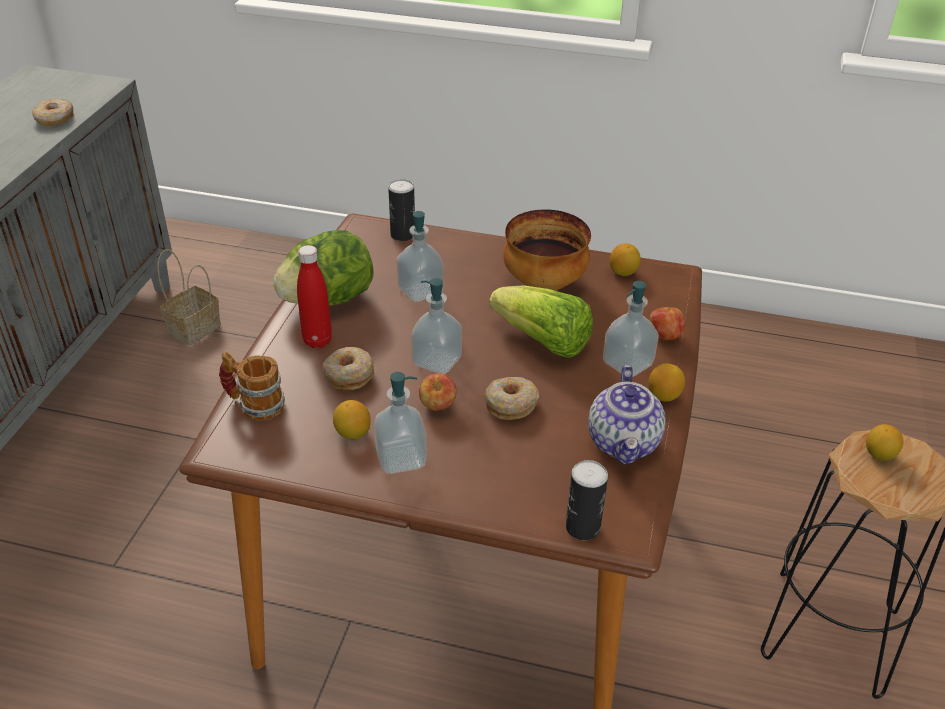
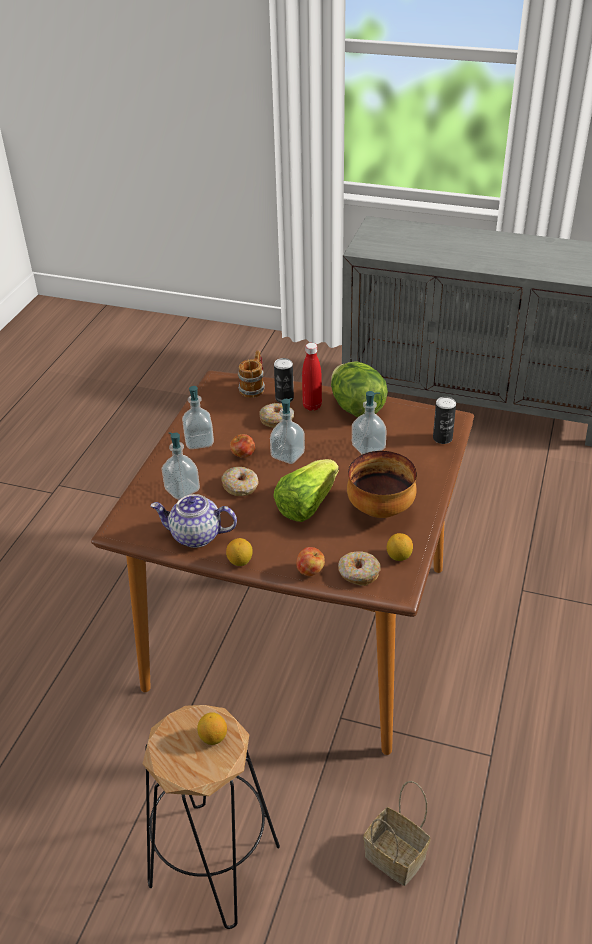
camera: 95 degrees right, 0 degrees up
(55, 119) = (556, 271): donut -> donut (358, 573)
(195, 327) = (543, 466): basket -> basket (397, 857)
(353, 433) = (223, 423): lemon -> none
(582, 527) = (128, 511): can -> can (284, 398)
(627, 364) = (278, 546): soap dispenser -> soap dispenser (182, 490)

